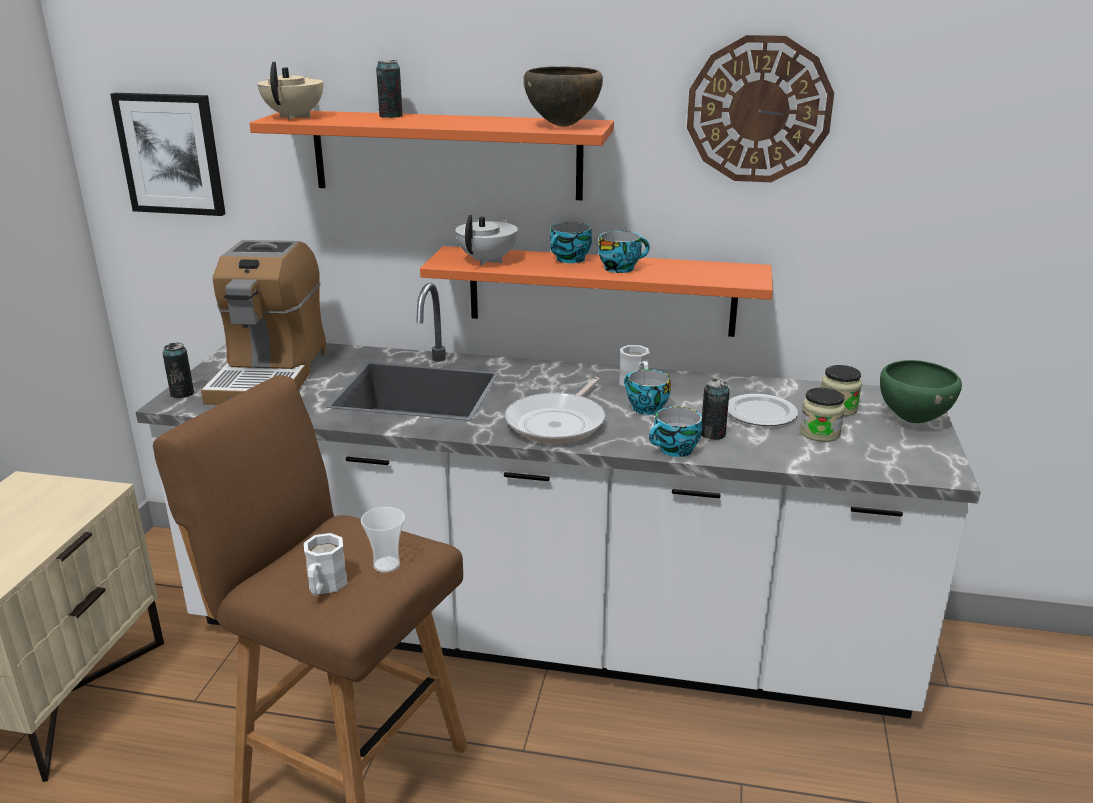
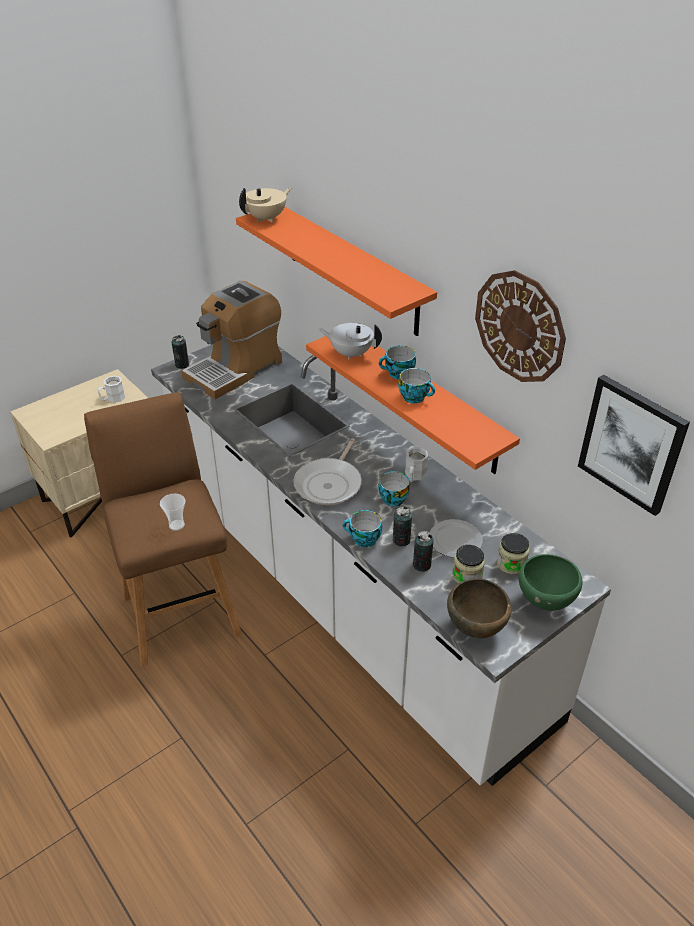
camera: 40 degrees right, 15 degrees up
(171, 154) = (232, 205): picture -> picture (632, 444)
(324, 587) = (139, 522): white mug -> white mug (112, 399)
(391, 116) = (316, 236): can -> can (422, 565)
(488, 260) = (351, 353): white teapot -> white teapot turned 135 degrees counterclockwise
(558, 423) = (330, 483): frying pan -> frying pan turned 45 degrees counterclockwise
(563, 126) = (388, 289): brown bowl -> brown bowl (476, 629)

